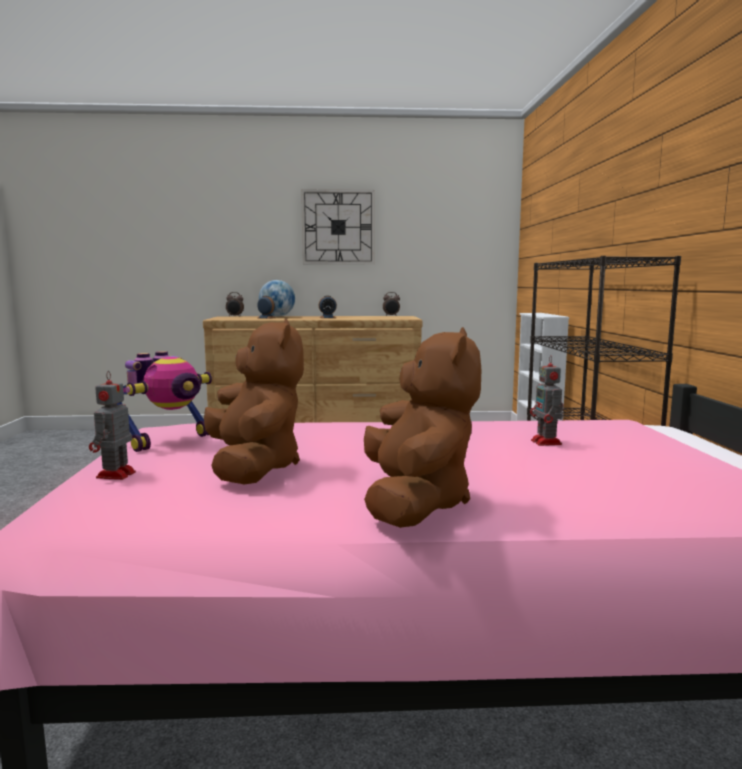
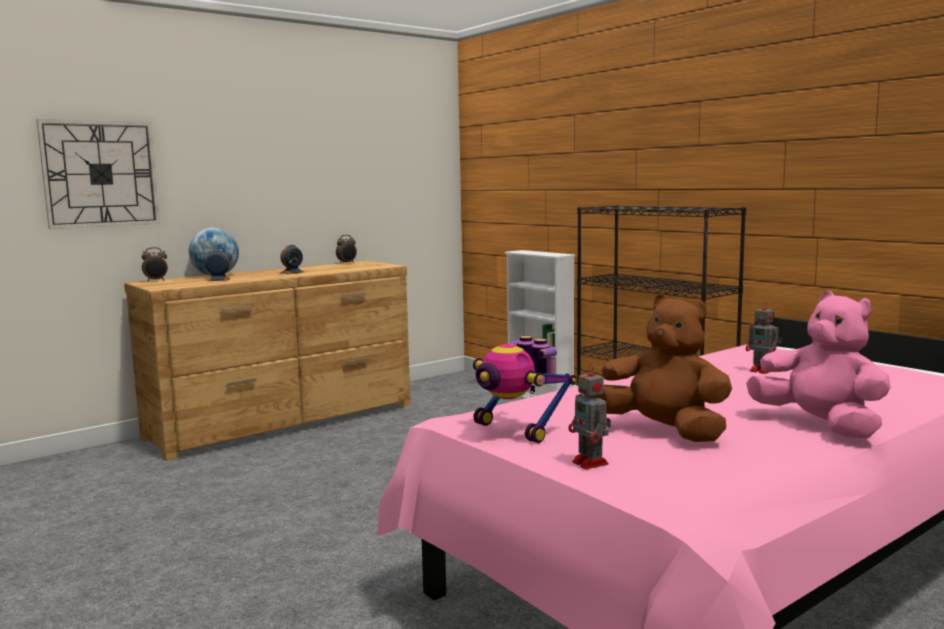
camera: 35 degrees left, 0 degrees up
(168, 440) = (517, 430): toy robot -> toy robot turned 135 degrees clockwise
(338, 227) = (276, 157): wall clock -> wall clock (100, 174)
(415, 503) = (820, 426): brown plush toy -> pink plush toy

